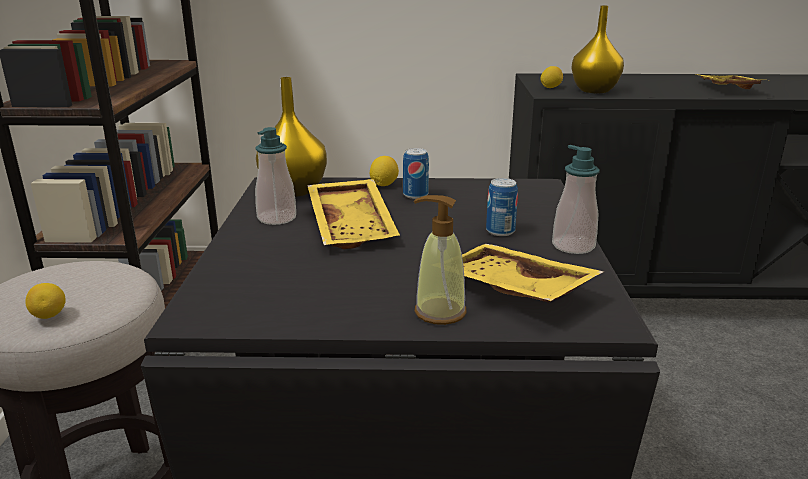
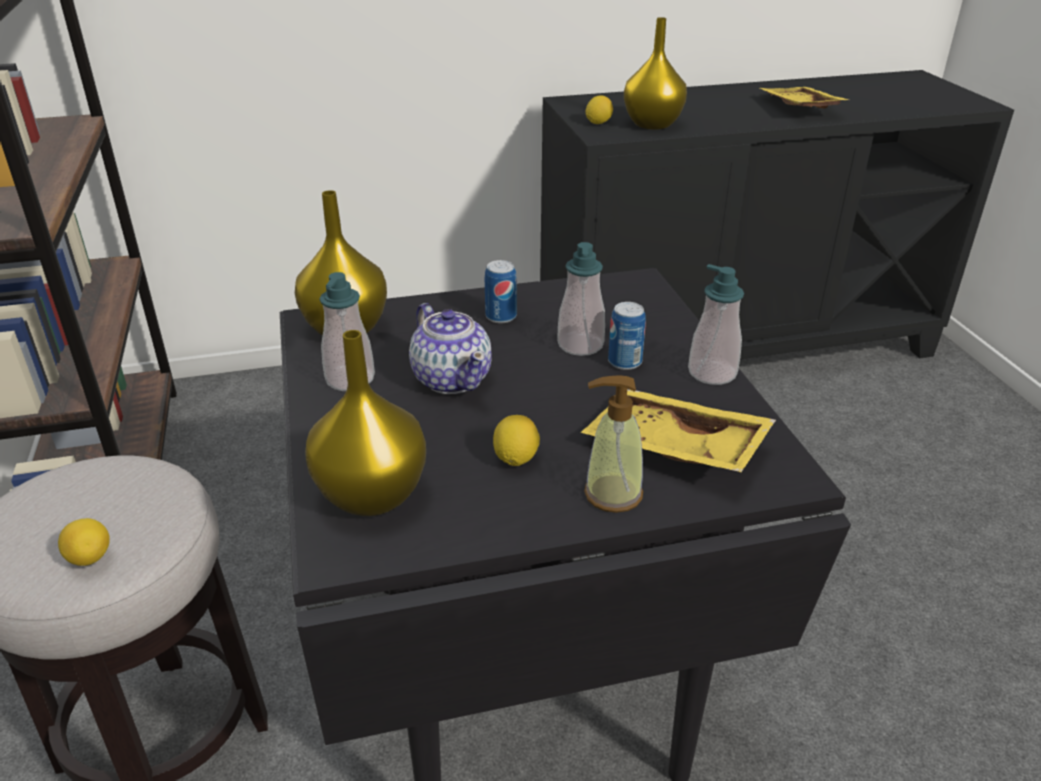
camera: 15 degrees left, 10 degrees up
(242, 287) = (369, 496): none -> yellow vase
(354, 226) = (452, 378): yellow tray -> teapot
(384, 184) = (454, 304): lemon -> lemon (516, 458)
(469, 217) = (580, 345): none -> soap dispenser

